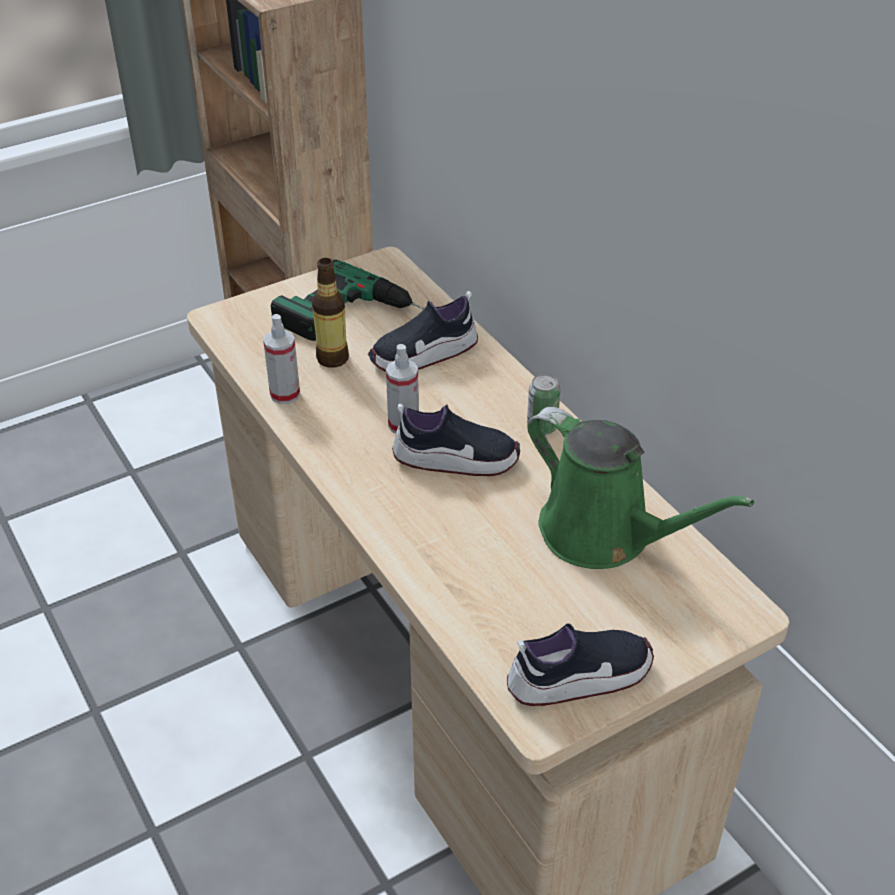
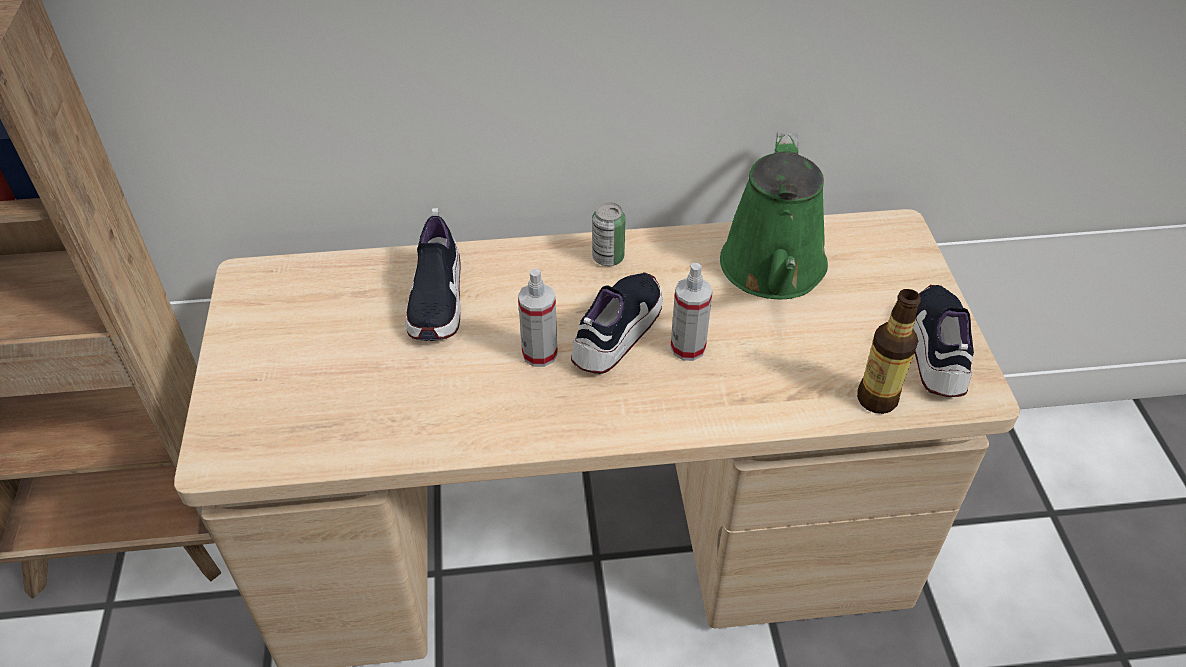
camera: 65 degrees left, 5 degrees up
(285, 394) = (417, 437): spray bottle -> spray bottle (688, 348)
(332, 359) = (385, 376): bottle -> bottle (877, 399)
(354, 318) = (328, 334): power drill -> none
(604, 534) = (773, 271): green watering can -> green watering can turned 120 degrees clockwise

